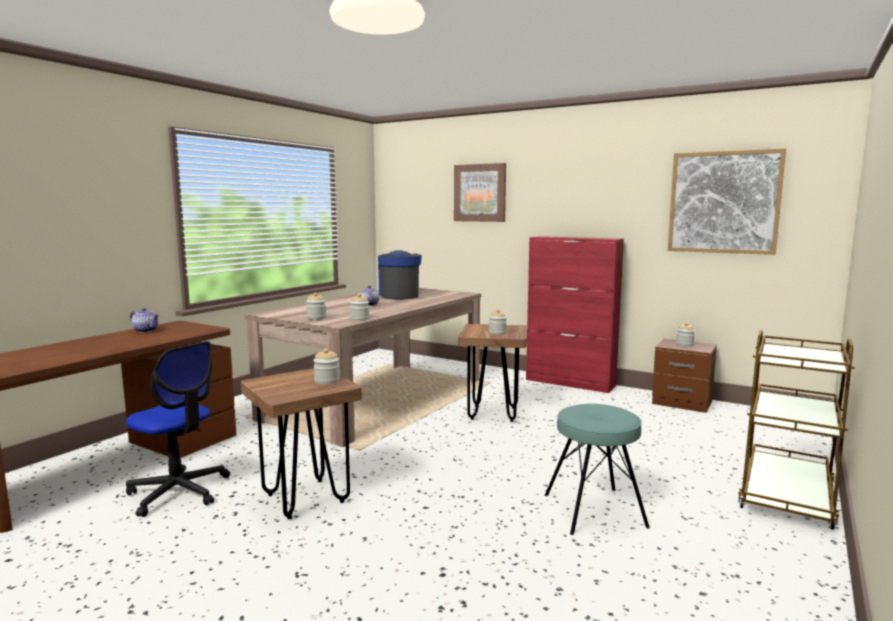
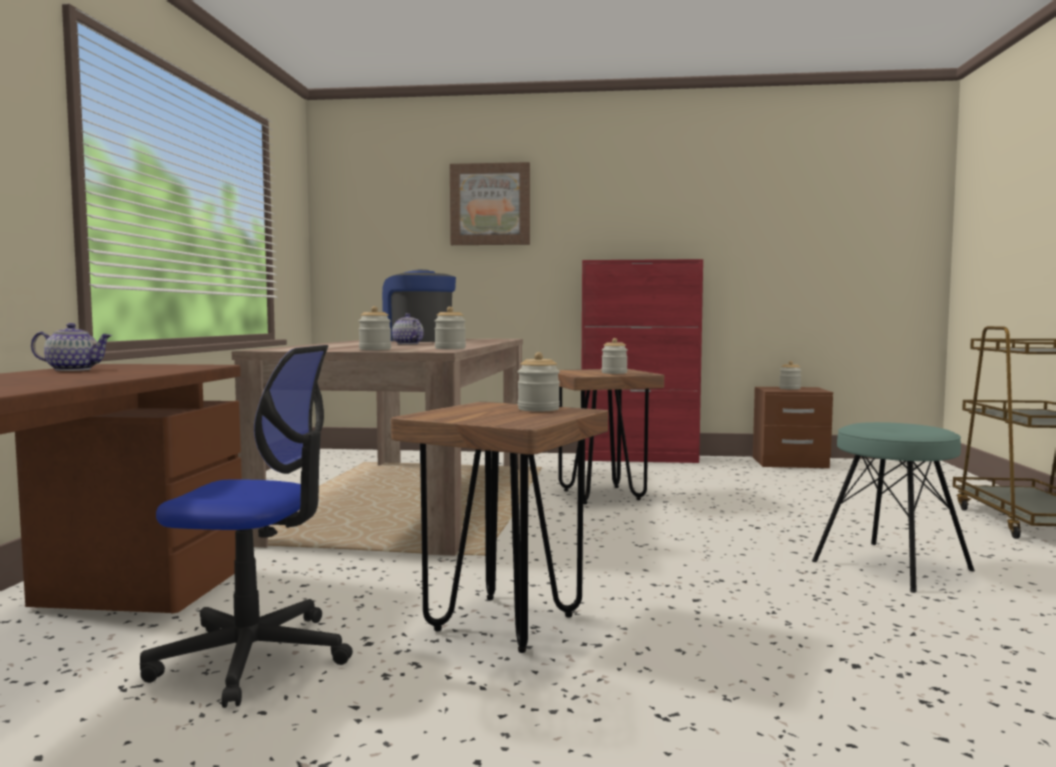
camera: 25 degrees left, 5 degrees down
(723, 202) = (816, 215): picture -> none

